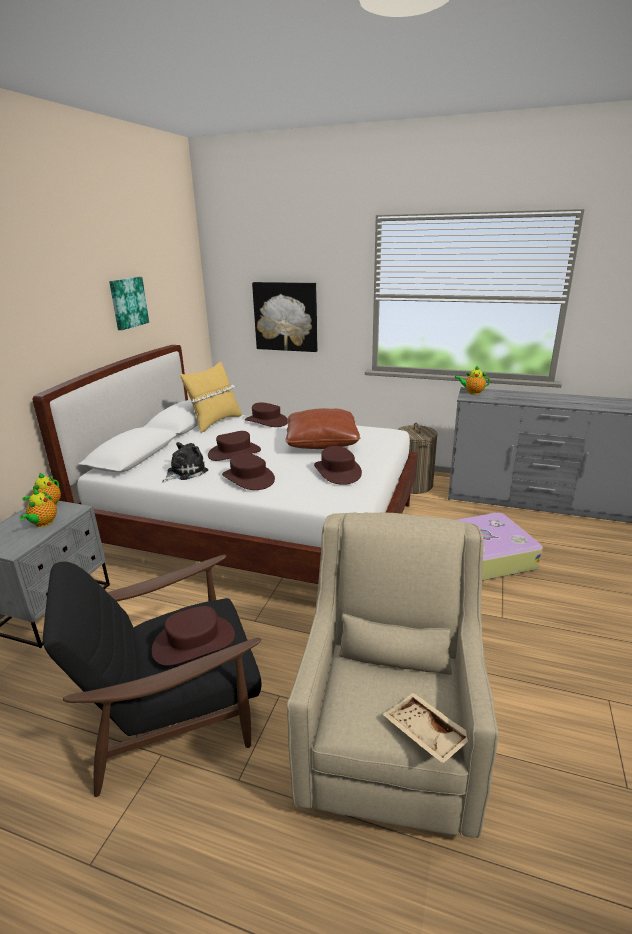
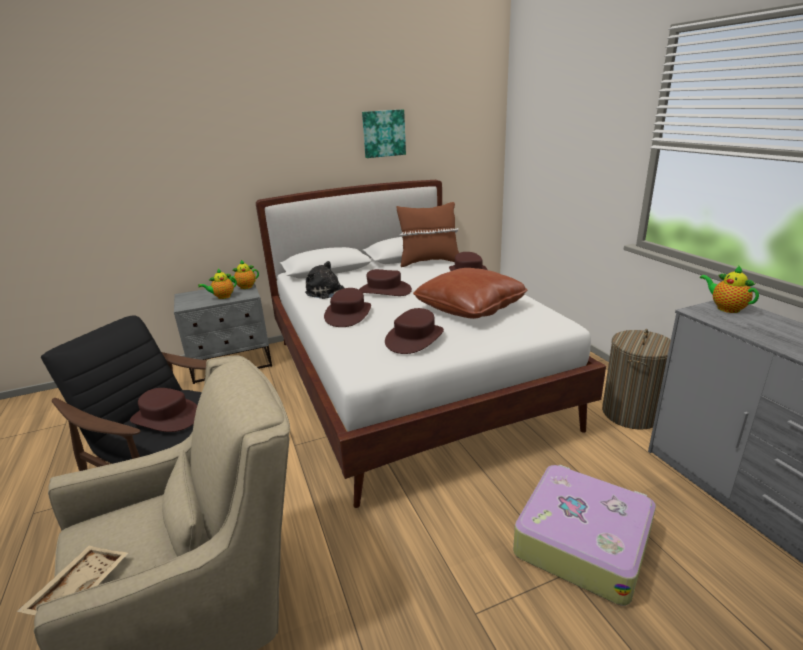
camera: 50 degrees right, 0 degrees up
(185, 472) = (327, 292): plush toy -> plush toy turned 150 degrees counterclockwise
(215, 422) = (429, 262): yellow pillow -> brown pillow
(286, 316) = (563, 163): picture -> none

